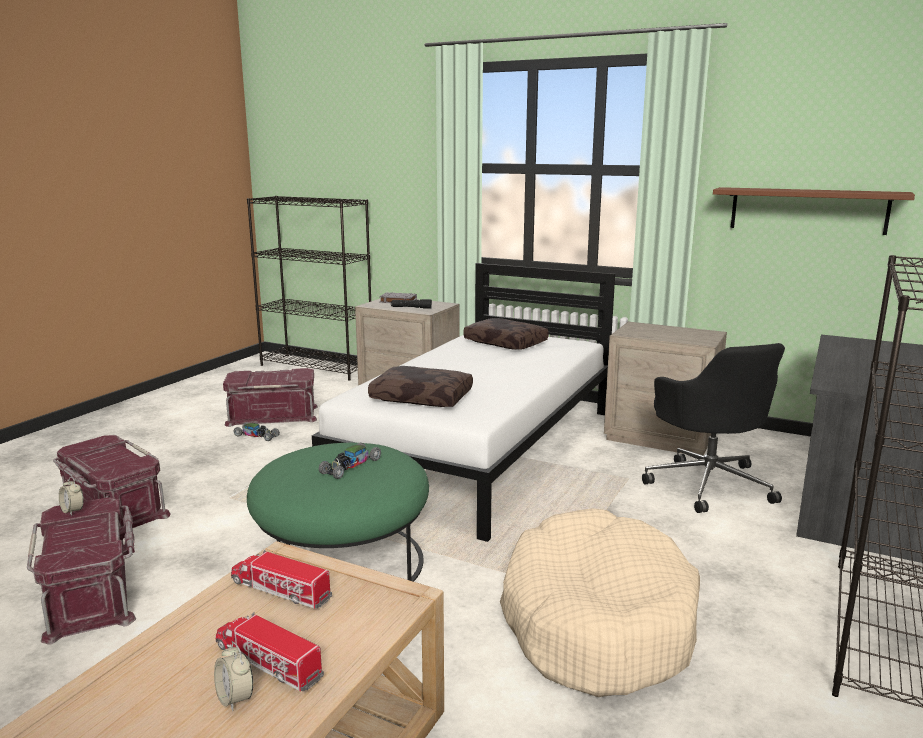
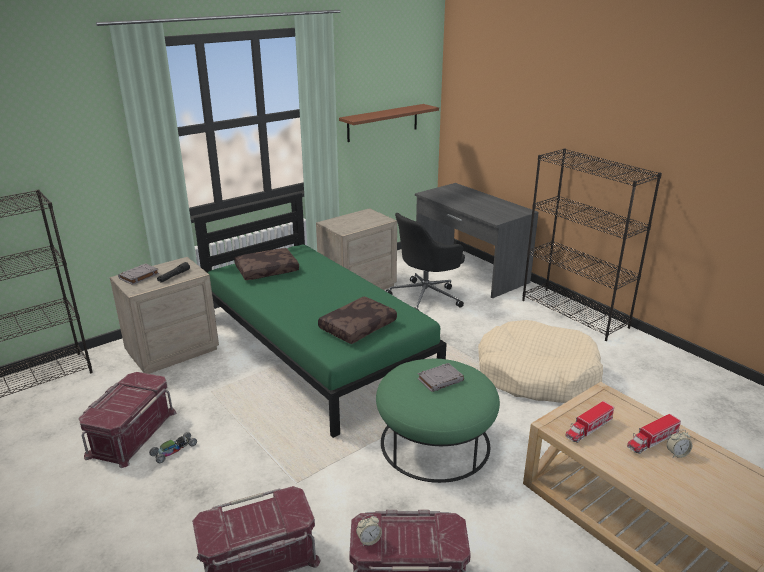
camera: 65 degrees left, 10 degrees up
(350, 466) = (440, 380): toy car -> grey book
(481, 450) = (317, 350): white bed -> green bed
(708, 484) = (426, 297): black office chair -> black office chair turned 135 degrees clockwise

